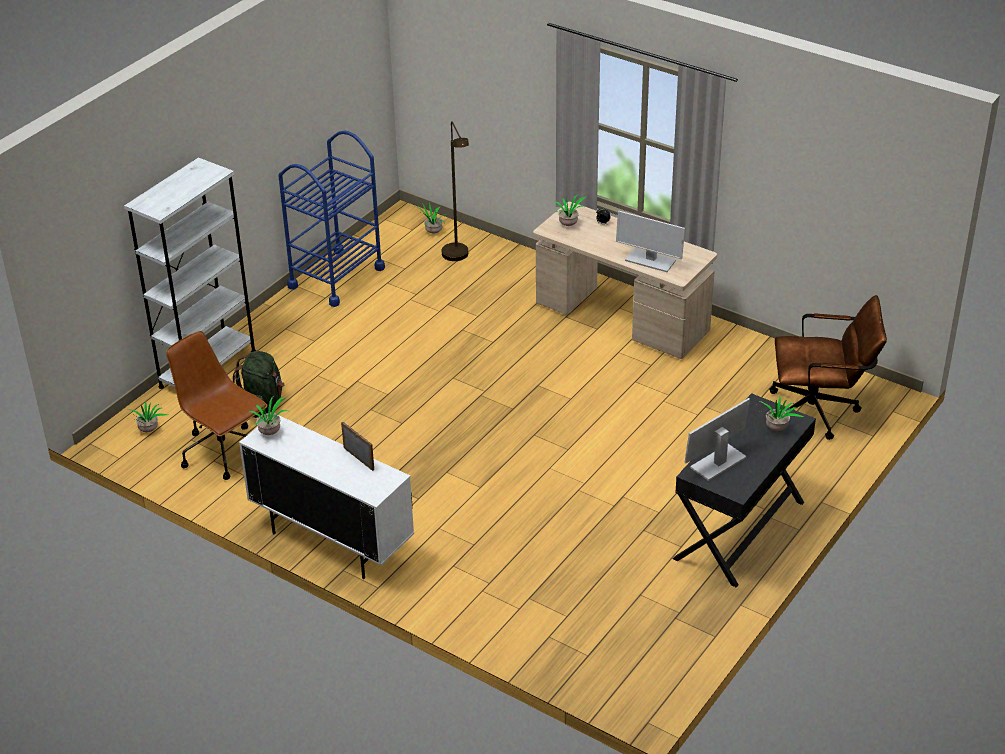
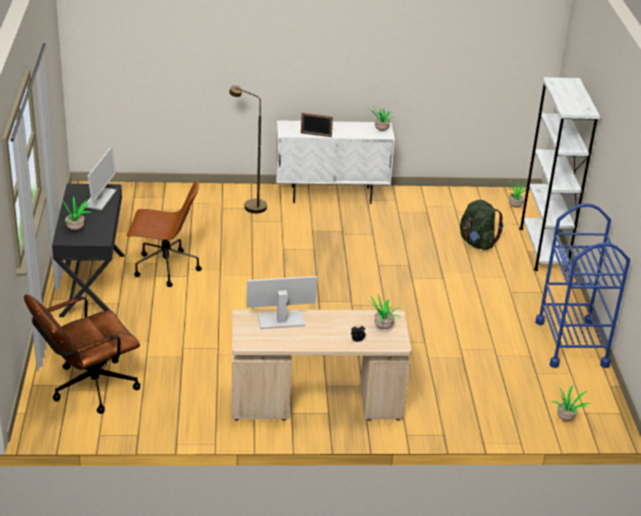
camera: 140 degrees right, 5 degrees down
(224, 453) = (455, 212): brown office chair -> brown office chair (165, 268)
(458, 257) = (511, 402): brown floor lamp -> brown floor lamp (250, 205)

